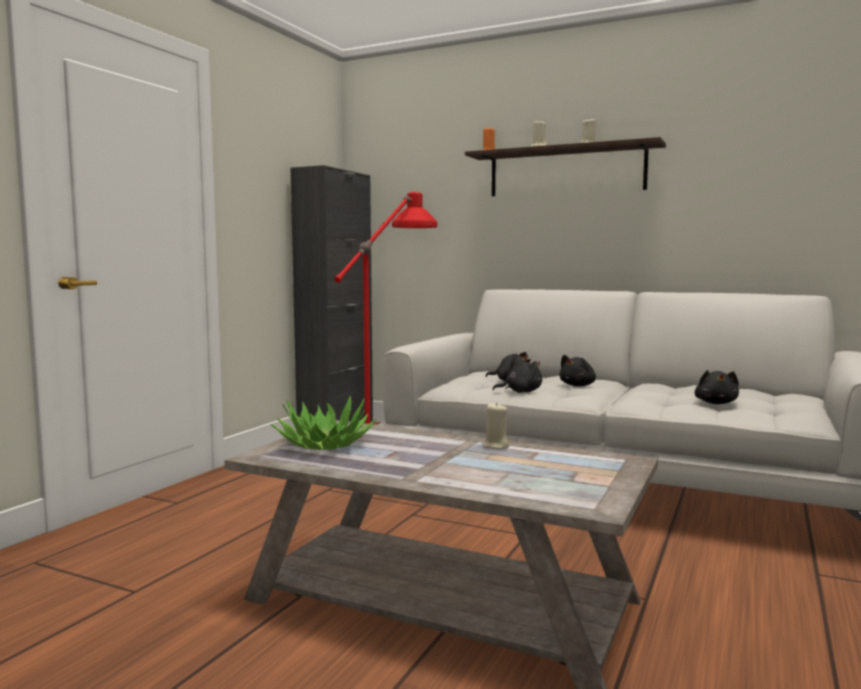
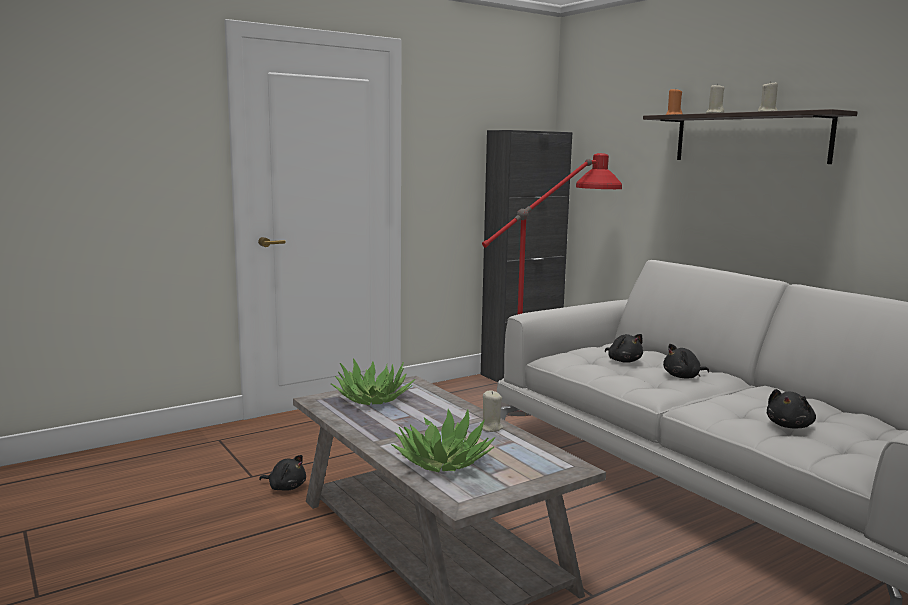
camera: 30 degrees right, 5 degrees up
(508, 480) = (442, 461): none -> potted plant
(520, 392) = (612, 374): black plush toy -> black plush toy (285, 487)

